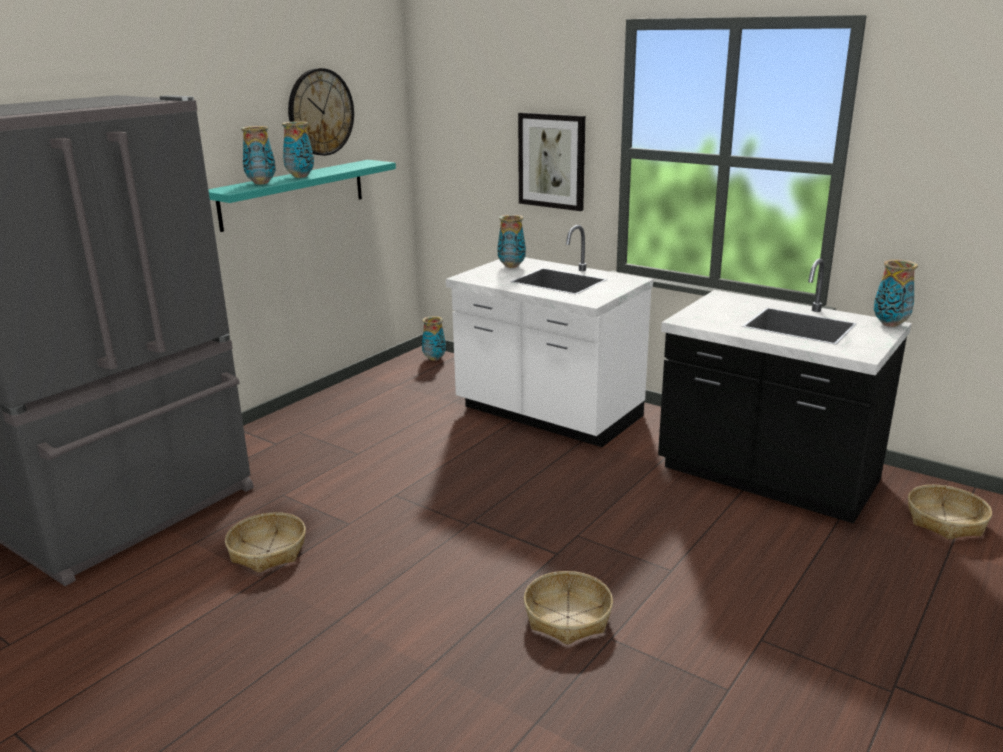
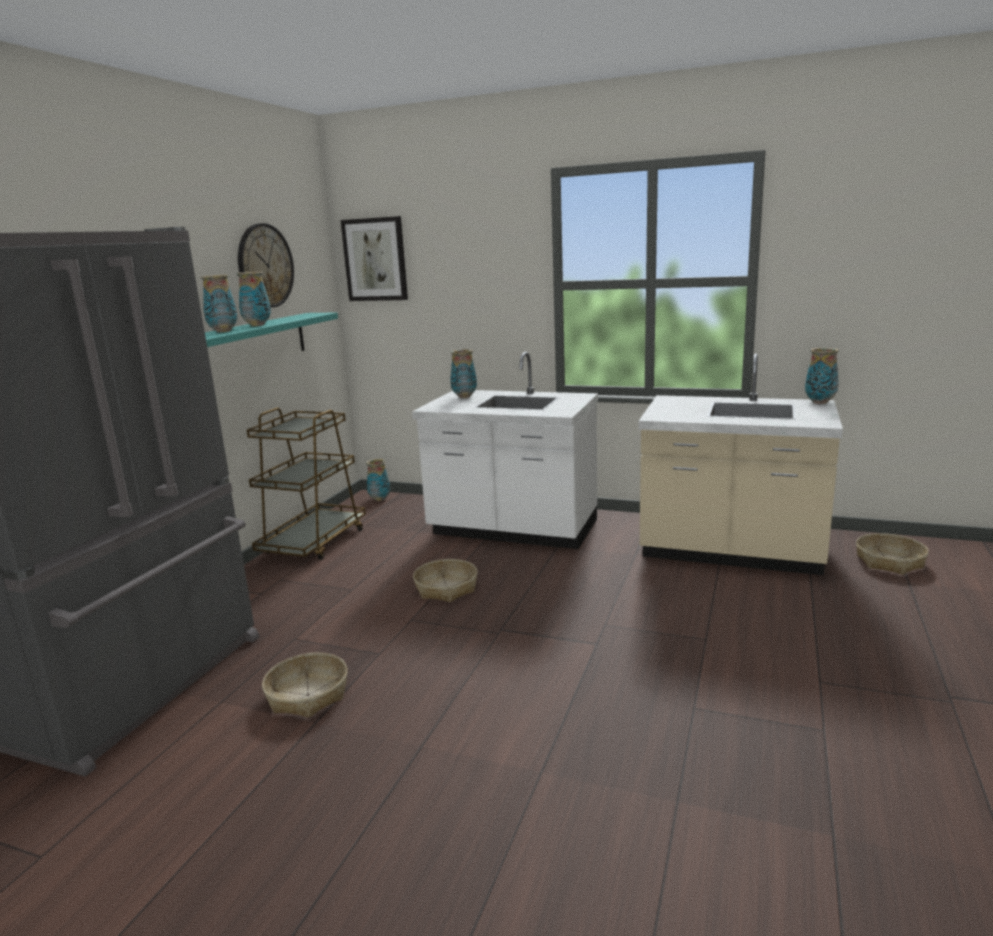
camera: 15 degrees left, 5 degrees down
(348, 398) = (314, 542): none -> brown cart
(552, 161) = (486, 300): picture -> picture (375, 259)
(567, 617) = (643, 697): basket -> basket (446, 588)
(766, 477) = (731, 551): black counter -> beige counter

